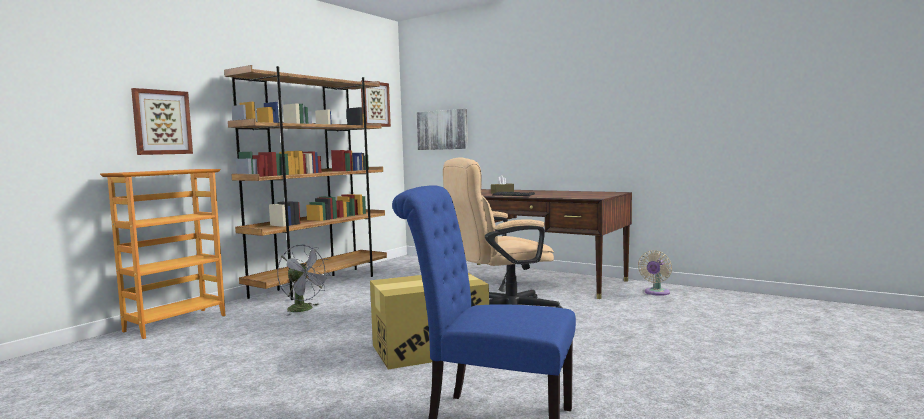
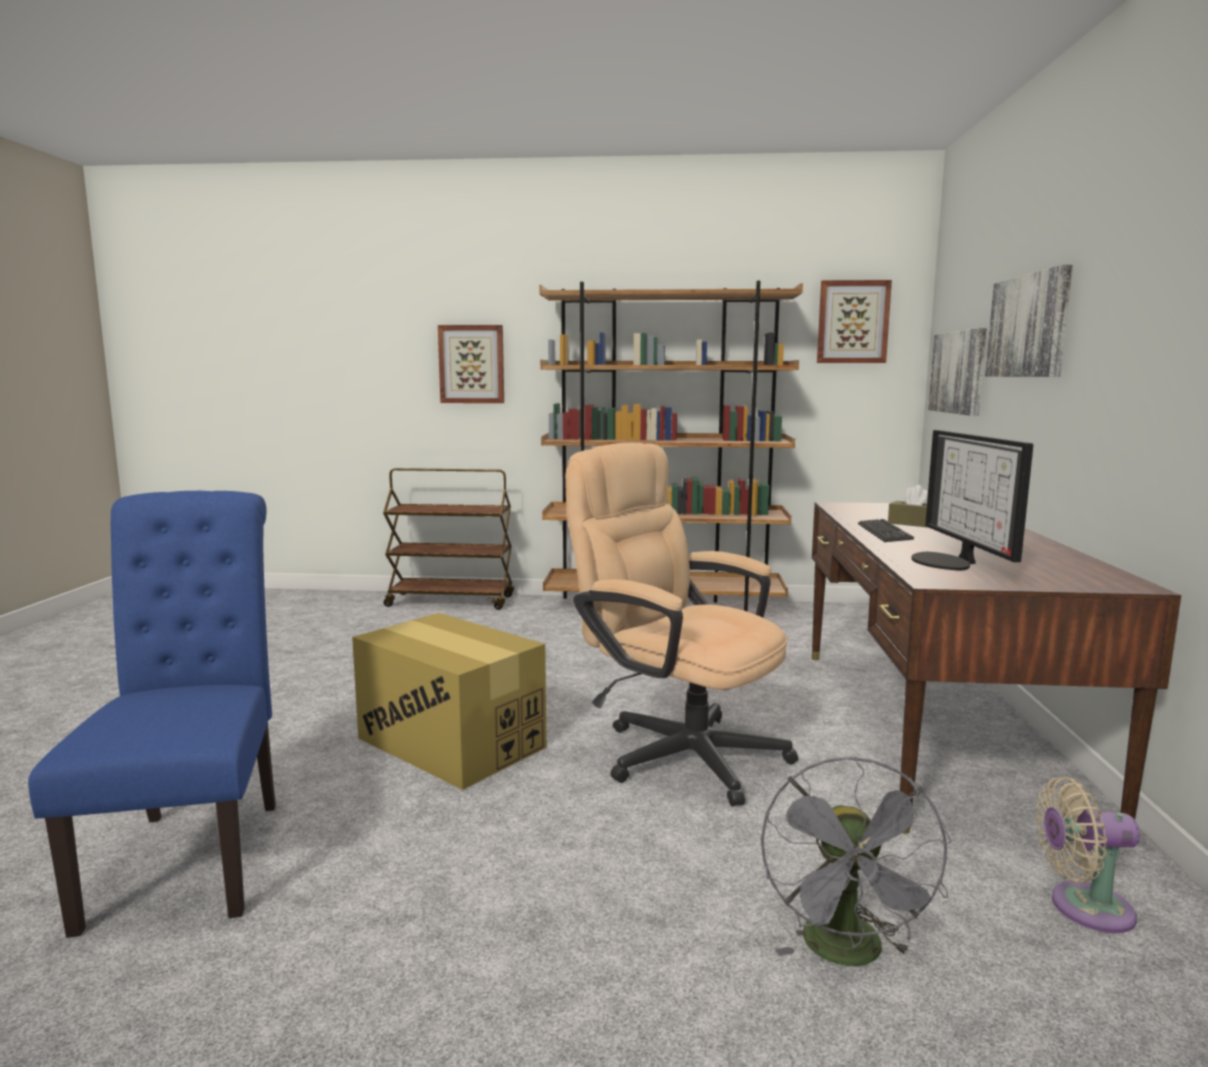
camera: 60 degrees right, 5 degrees up
(175, 323) = (452, 601): bookcase -> brown cart
(304, 310) = (549, 633): grey fan -> grey fan (848, 954)
(505, 107) = (1029, 326): none -> picture
(570, 195) = (949, 562): none -> monitor

